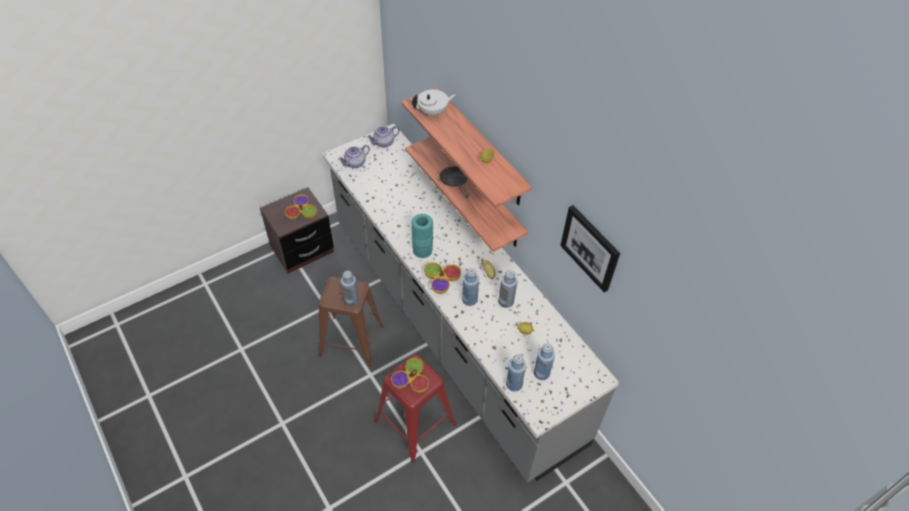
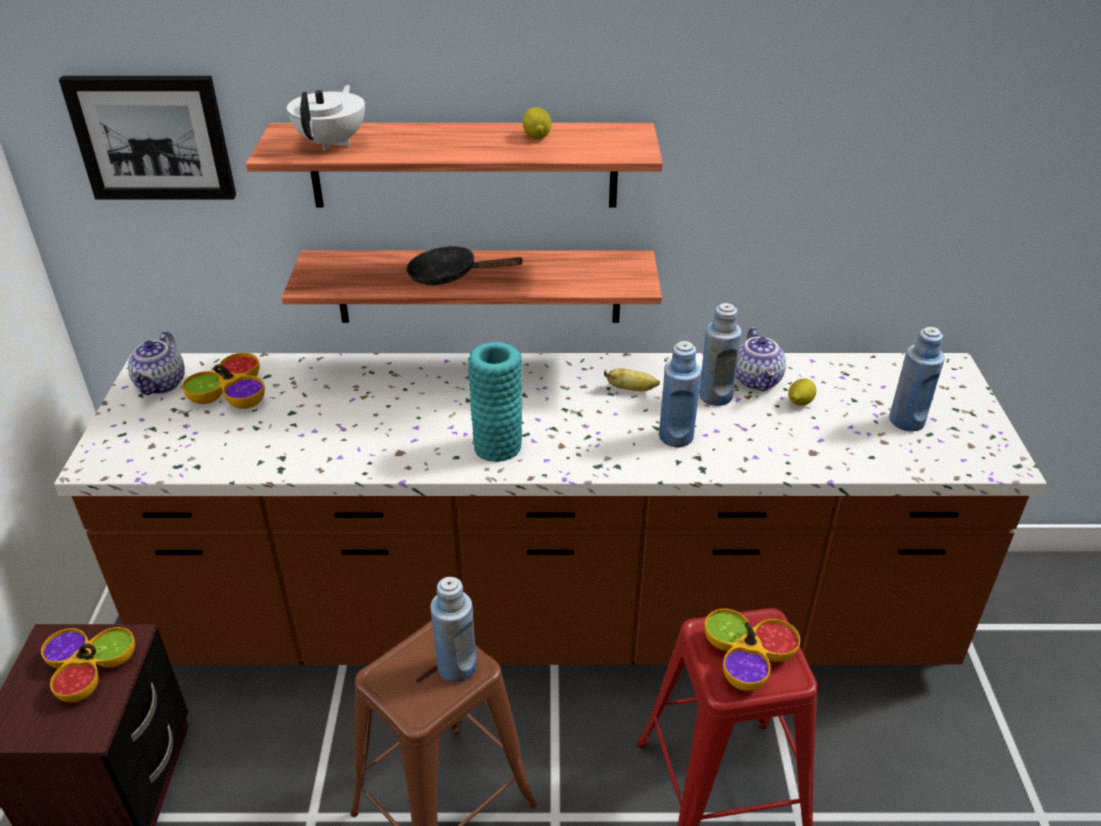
camera: 55 degrees left, 15 degrees down
(355, 163) = (157, 445): teapot -> teapot (758, 381)
(441, 280) = (597, 452): bowl -> bowl (232, 394)
(451, 328) = (550, 623): grey counter -> brown counter
(514, 384) = (915, 463): blue bottle -> none
(590, 248) = (849, 123): picture -> picture (152, 137)

